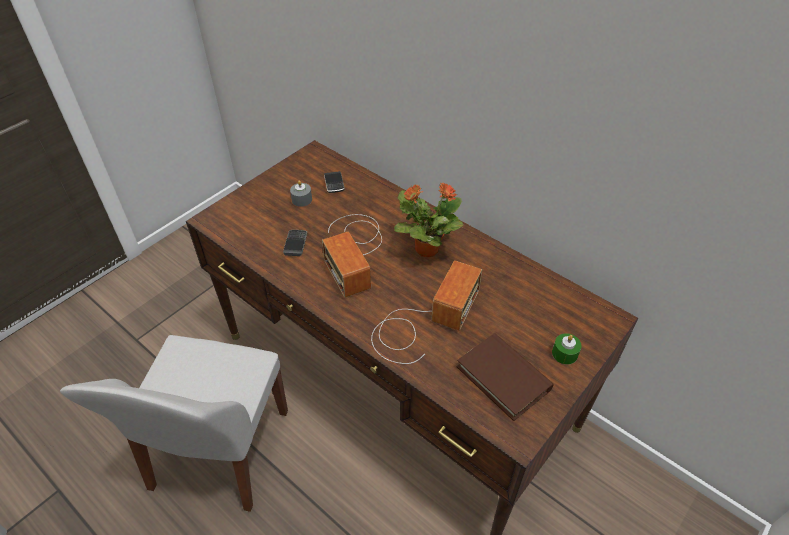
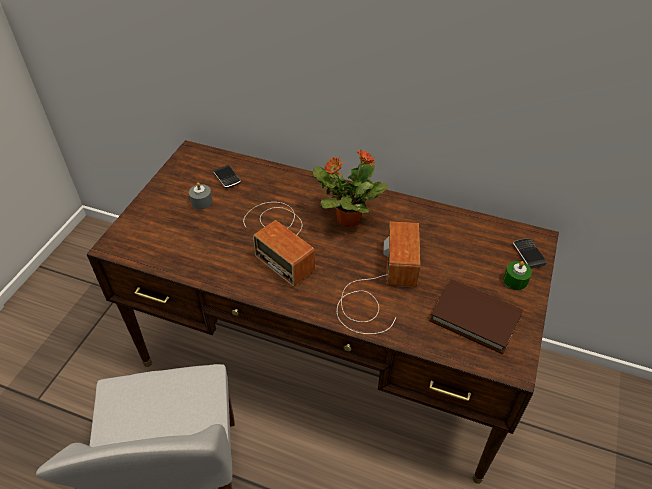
camera: 20 degrees left, 0 degrees up
(295, 244) = (217, 247): phone -> phone (528, 254)

